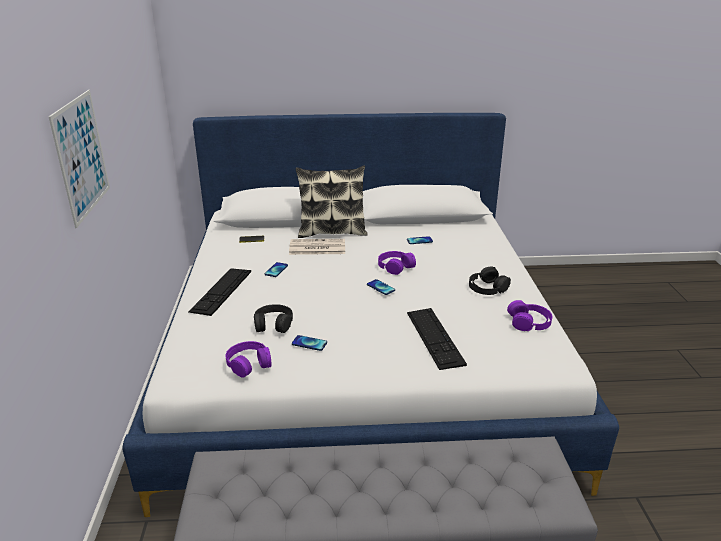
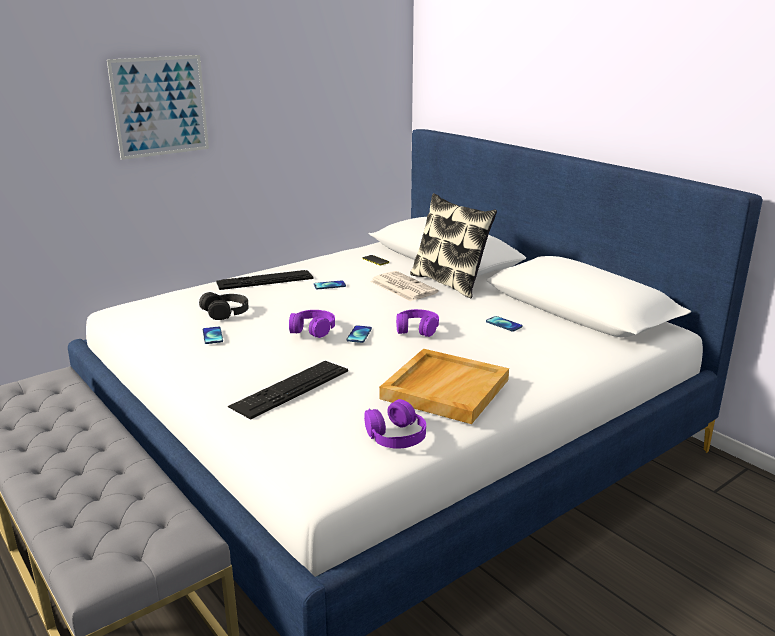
camera: 55 degrees right, 5 degrees down
(249, 363) = (155, 323): purple headphones -> purple headphones (312, 329)
(487, 288) = (444, 388): black headphones -> beige tray

